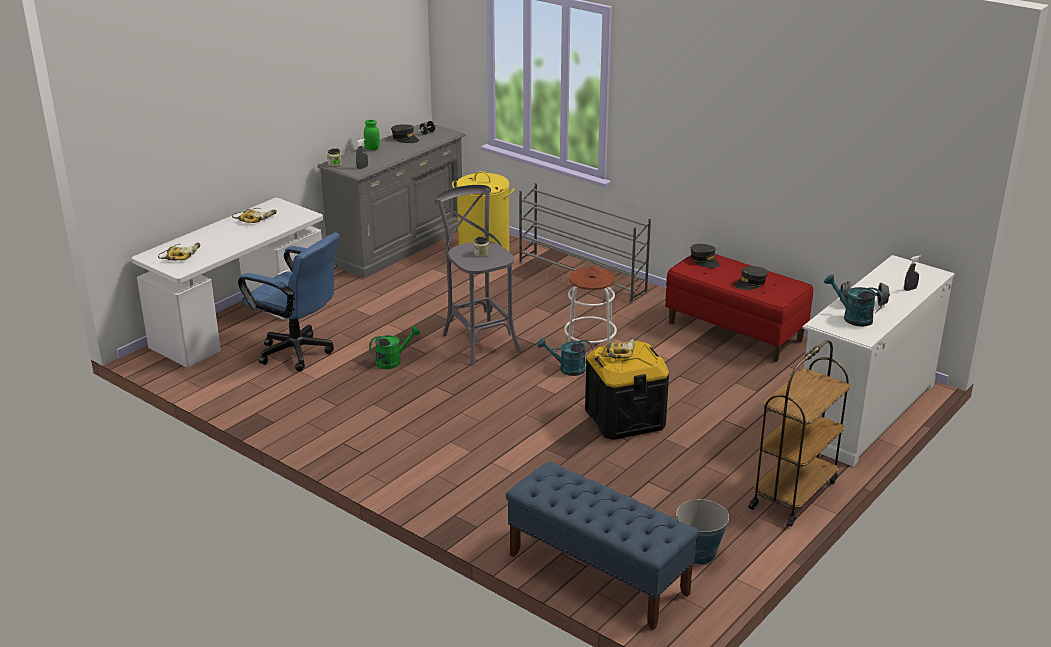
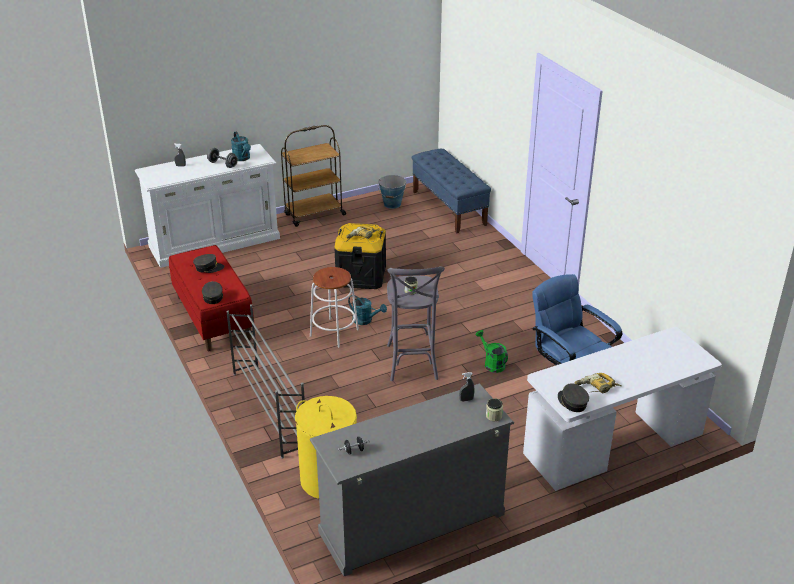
camera: 155 degrees left, 5 degrees up
(181, 255) = (674, 354): power drill -> none
(372, 149) = (438, 435): green jar -> none
(393, 361) = (491, 363): green watering can -> green watering can turned 60 degrees clockwise
(405, 139) = (388, 445): grey cap -> grey cap (572, 402)

